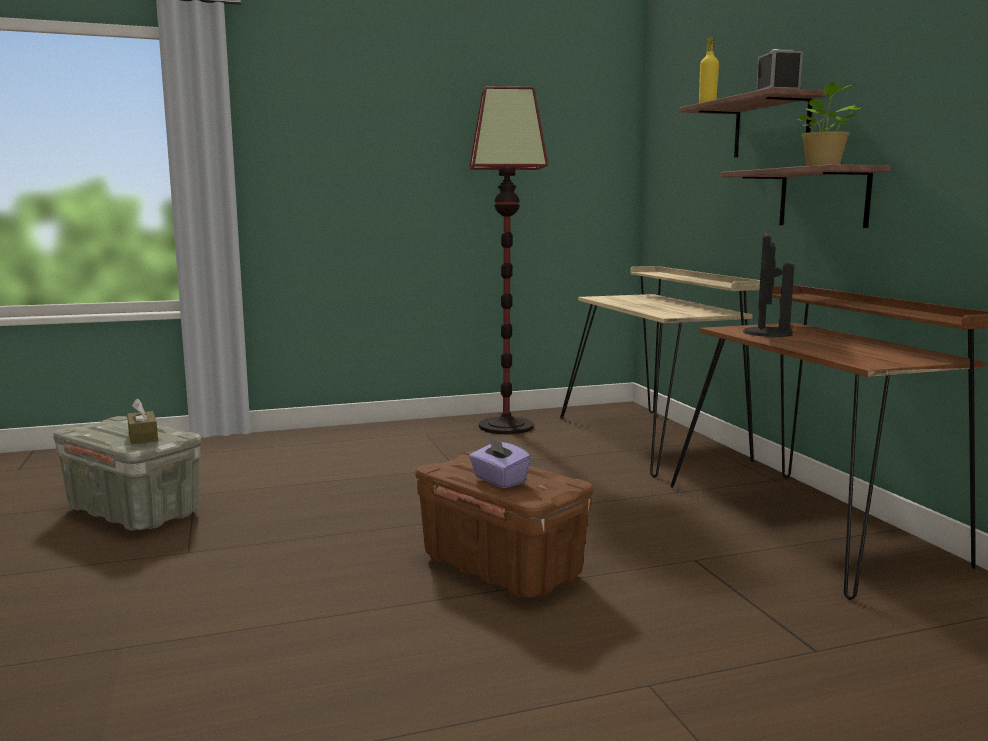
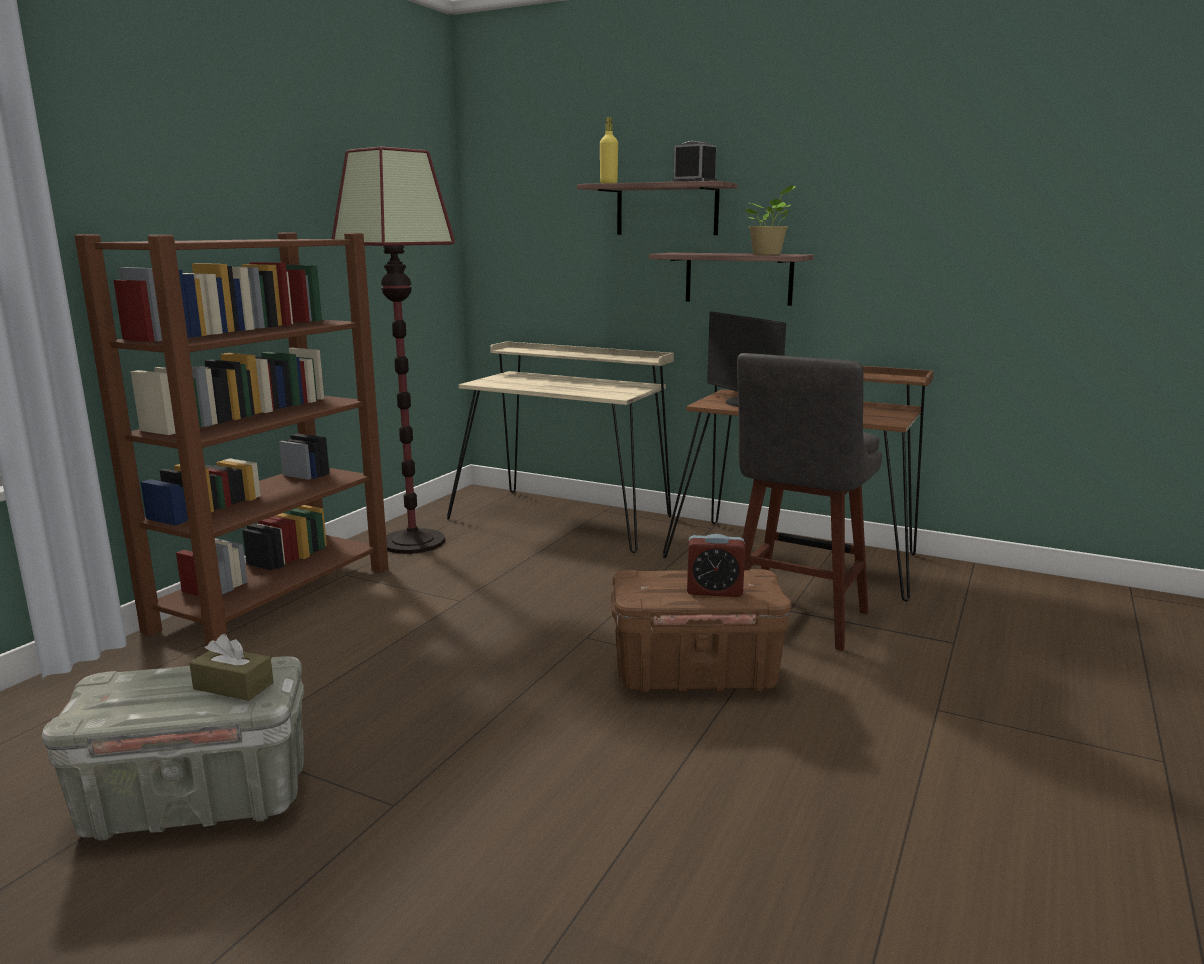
camera: 45 degrees left, 5 degrees up
(362, 434) = (275, 598): none -> brown bookcase
(499, 480) = (714, 591): purple tissue box -> alarm clock
(681, 568) = (794, 620): none -> grey stool

